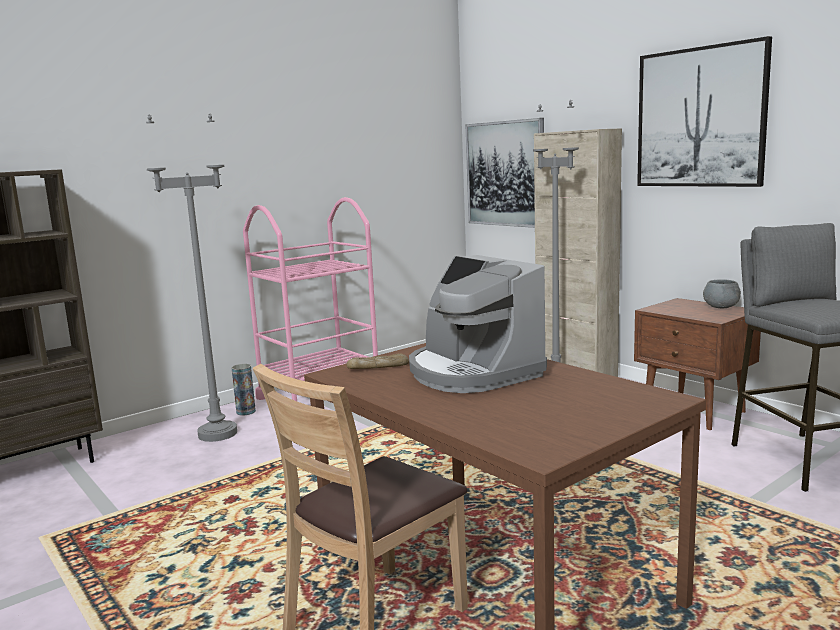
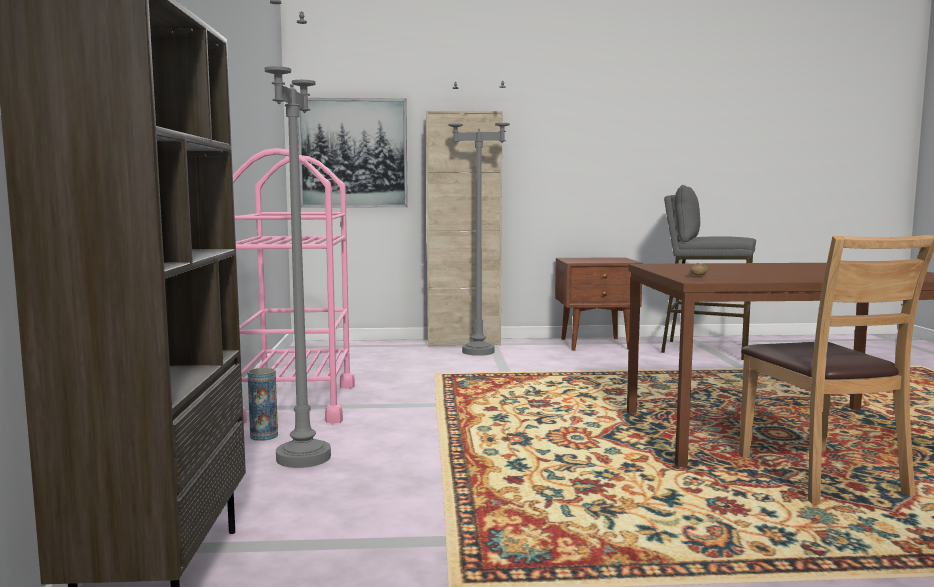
camera: 55 degrees left, 5 degrees down
(472, 372) = (750, 269): coffee machine -> none
(700, 118) = (569, 111): picture -> none
(721, 307) = (603, 258): grey bowl -> none

